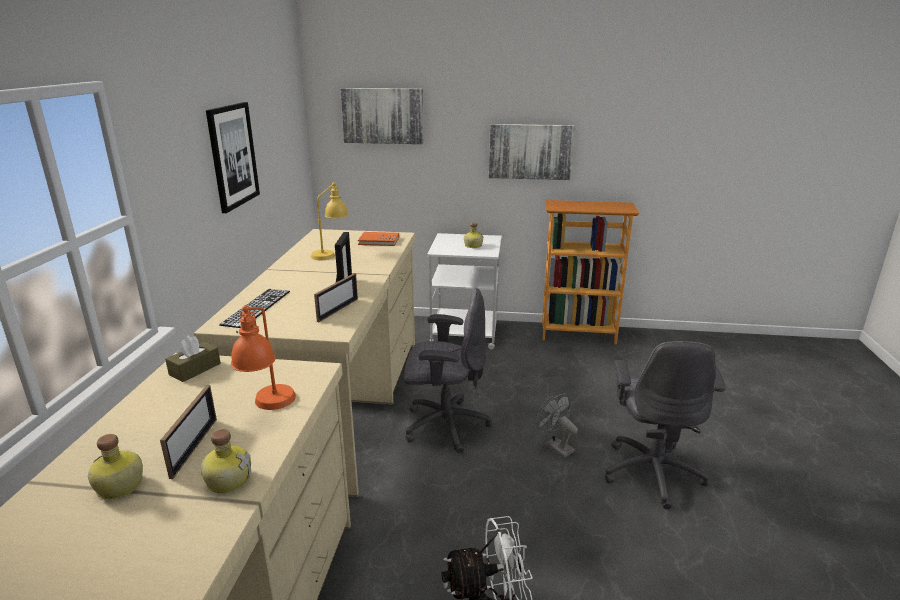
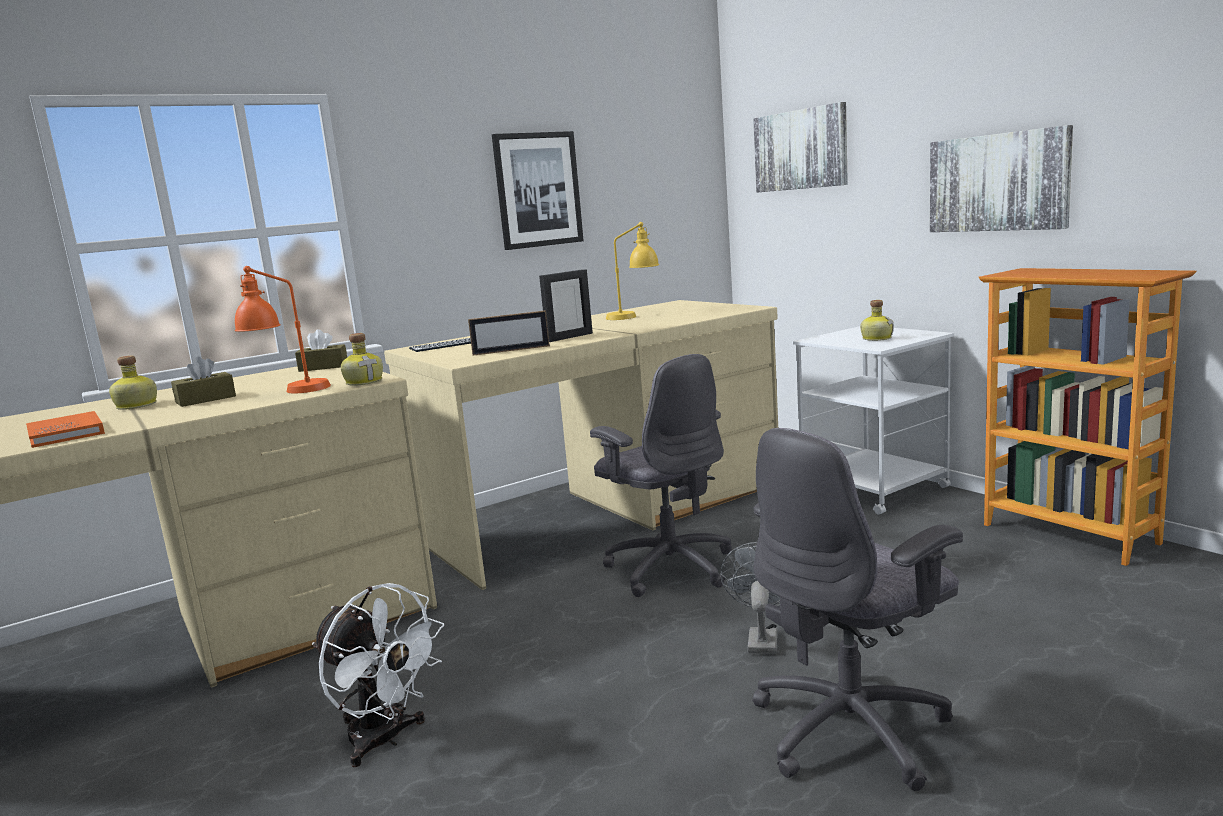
camera: 50 degrees right, 10 degrees down
(194, 447) = (206, 399): picture frame -> brown tissue box
(228, 479) = (170, 416): bottle -> bottle (365, 382)
(379, 241) = (712, 310): orange book -> orange book (66, 433)

